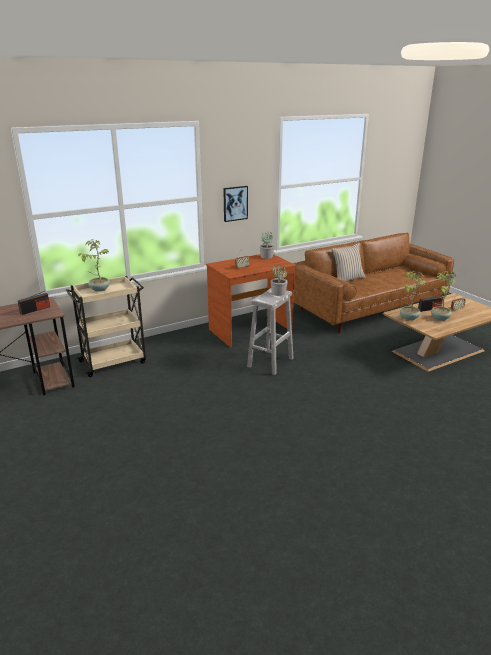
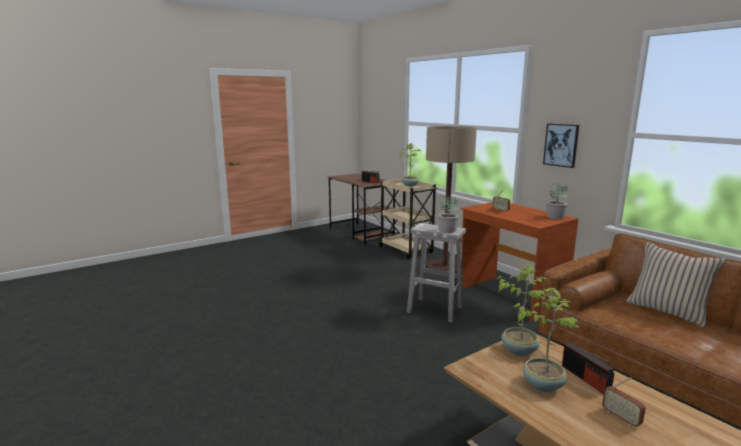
camera: 85 degrees right, 10 degrees down
(177, 347) = (445, 267): none -> floor lamp

